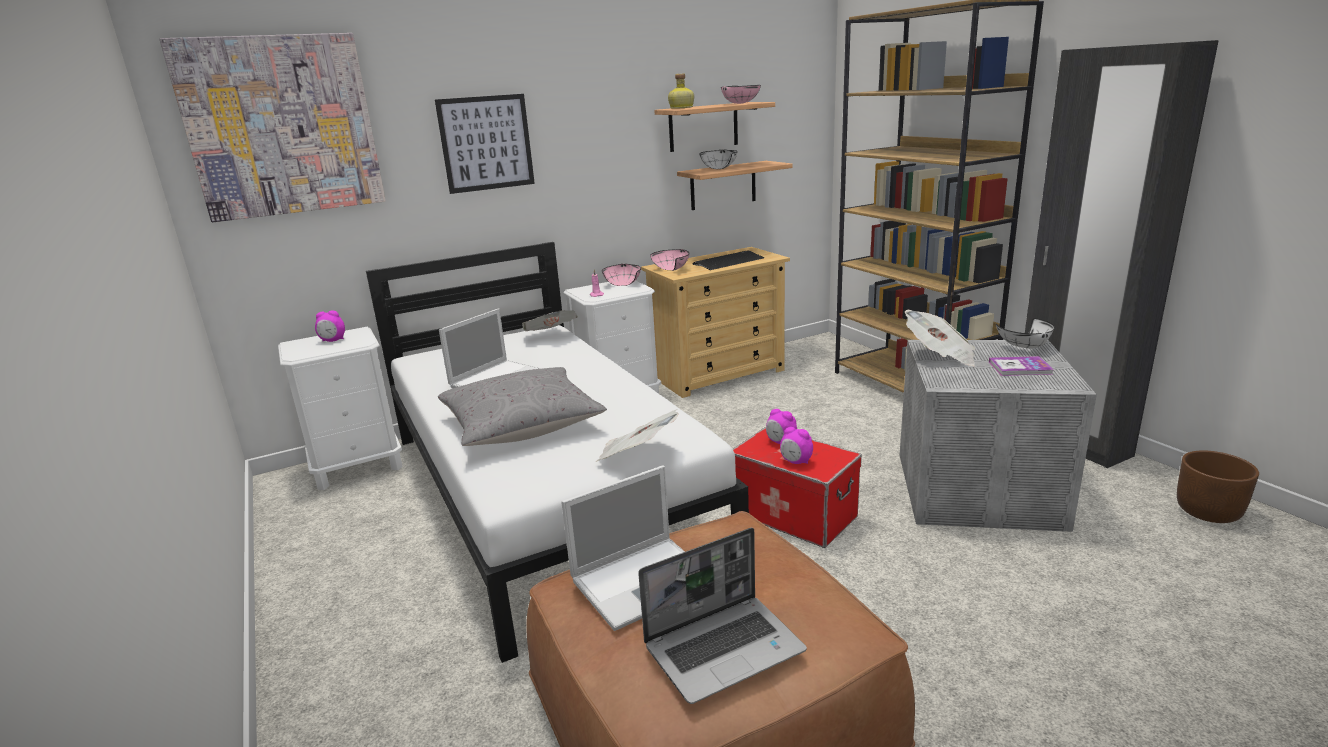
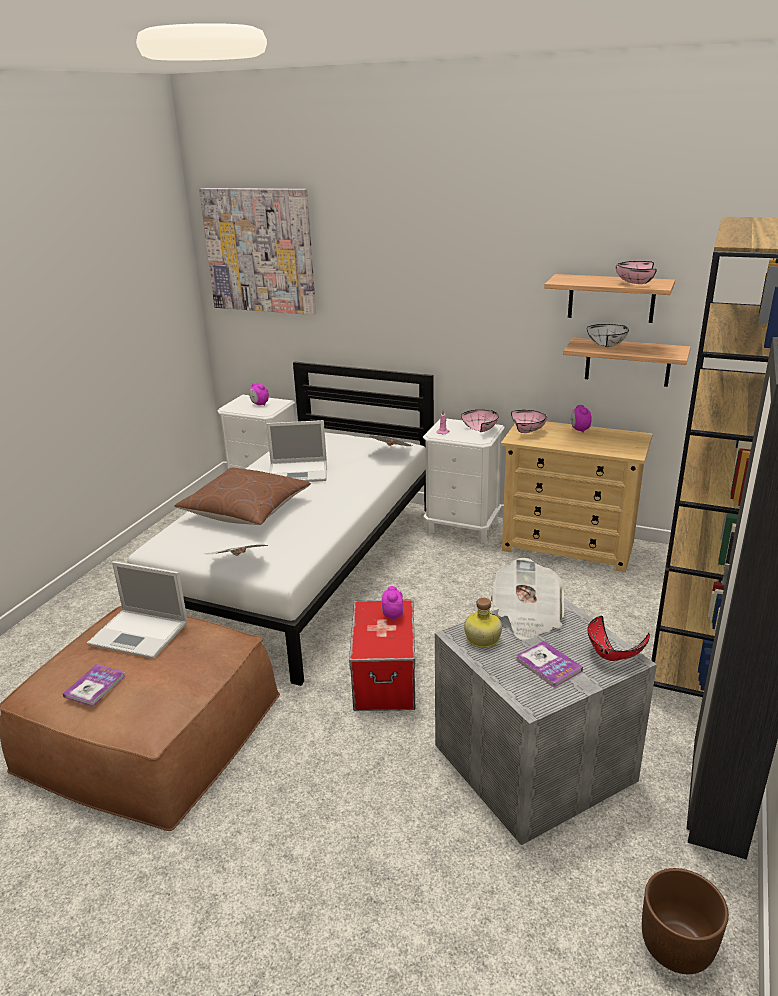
camera: 50 degrees right, 5 degrees up
(486, 143) = (393, 282): picture -> none
(522, 425) = (246, 510): grey pillow -> brown pillow
(681, 108) = (569, 278): bottle -> bottle (481, 638)
(725, 648) = (95, 686): laptop -> book
(728, 262) = (585, 442): keyboard -> none
(796, 462) = (368, 634): alarm clock -> alarm clock (579, 430)
(1026, 347) = (613, 656): white bowl -> red bowl

